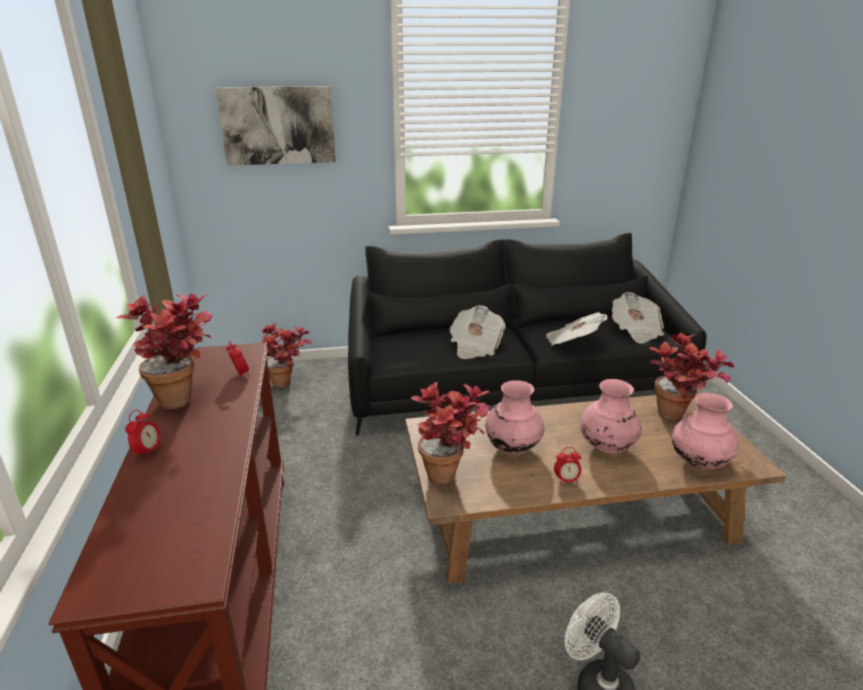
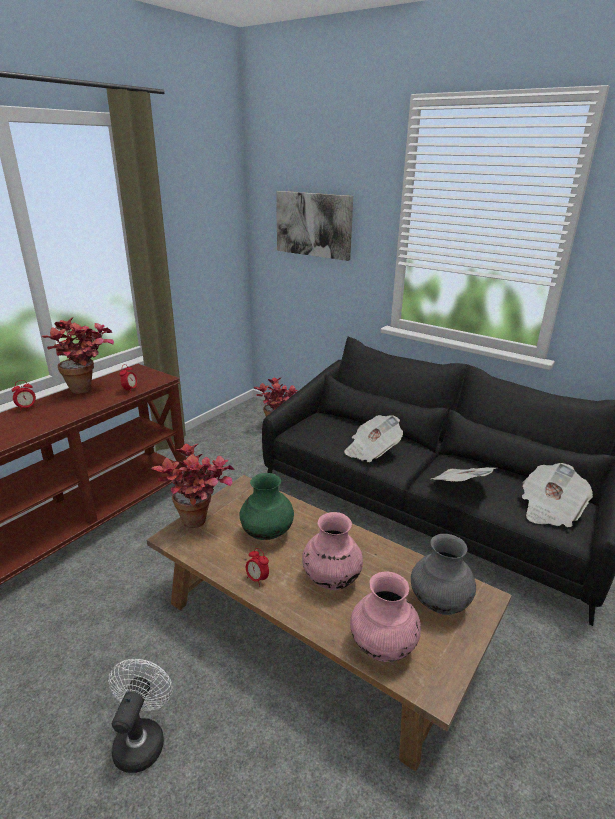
camera: 45 degrees right, 0 degrees up
(512, 448) = (267, 534): pink vase -> green vase
(678, 419) = (439, 604): potted plant -> grey vase

